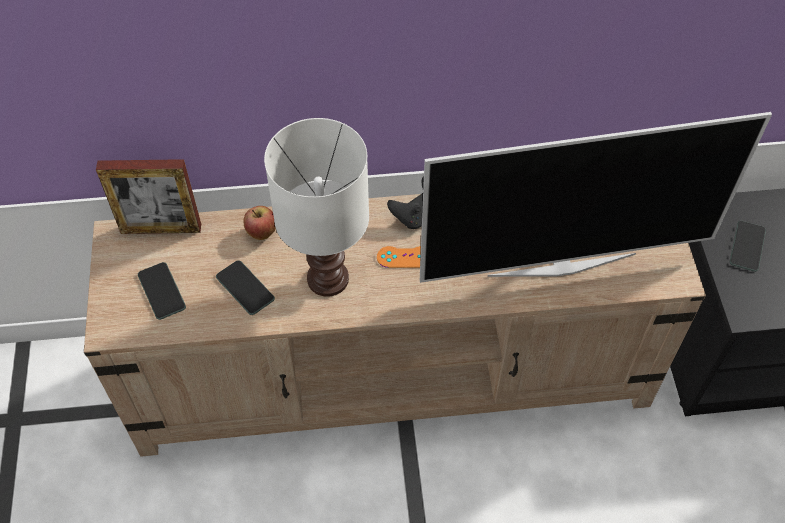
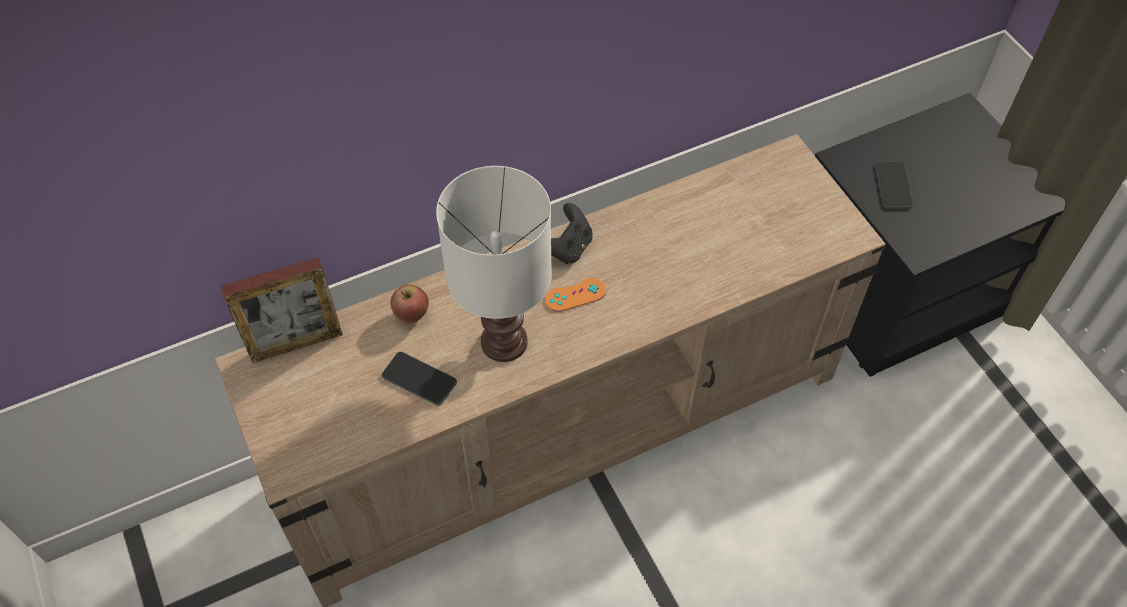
camera: 20 degrees left, 0 degrees up
(161, 291) = (328, 411): phone -> none
(561, 263) = (734, 253): television -> none

